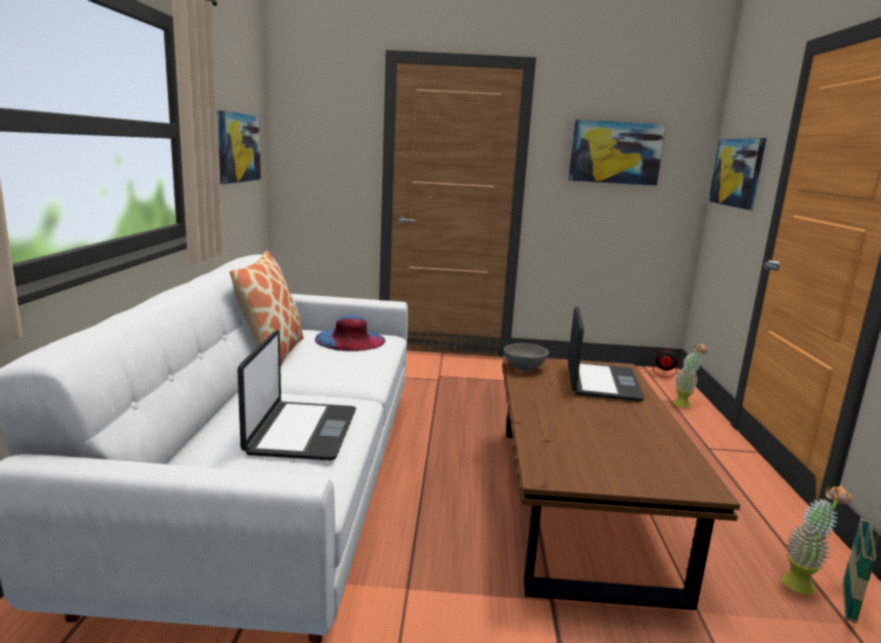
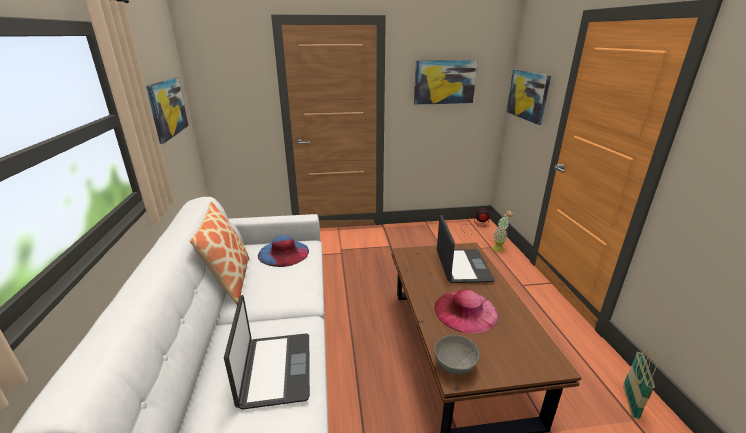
camera: 10 degrees left, 10 degrees up
(524, 368) = (409, 260): grey bowl -> grey bowl (455, 364)
(587, 422) = (465, 311): none -> pink hat
(803, 582) = (602, 390): potted plant -> none

